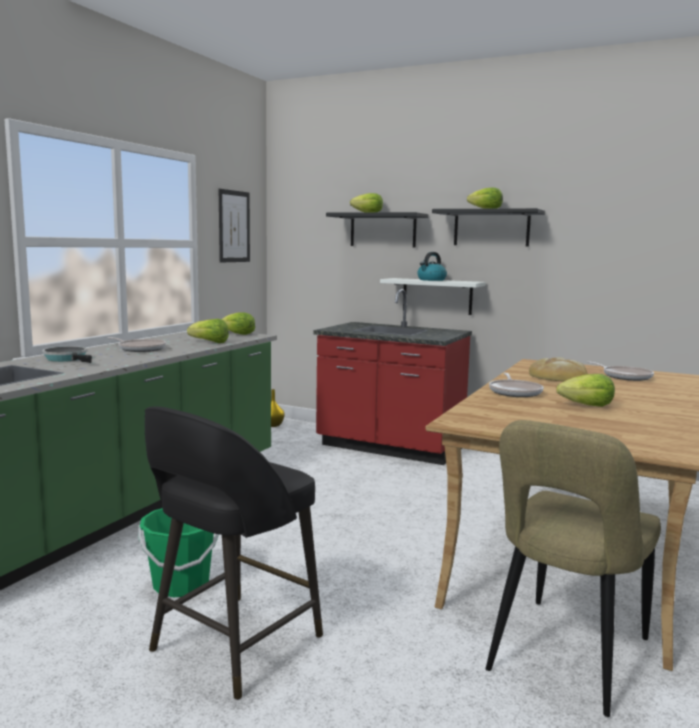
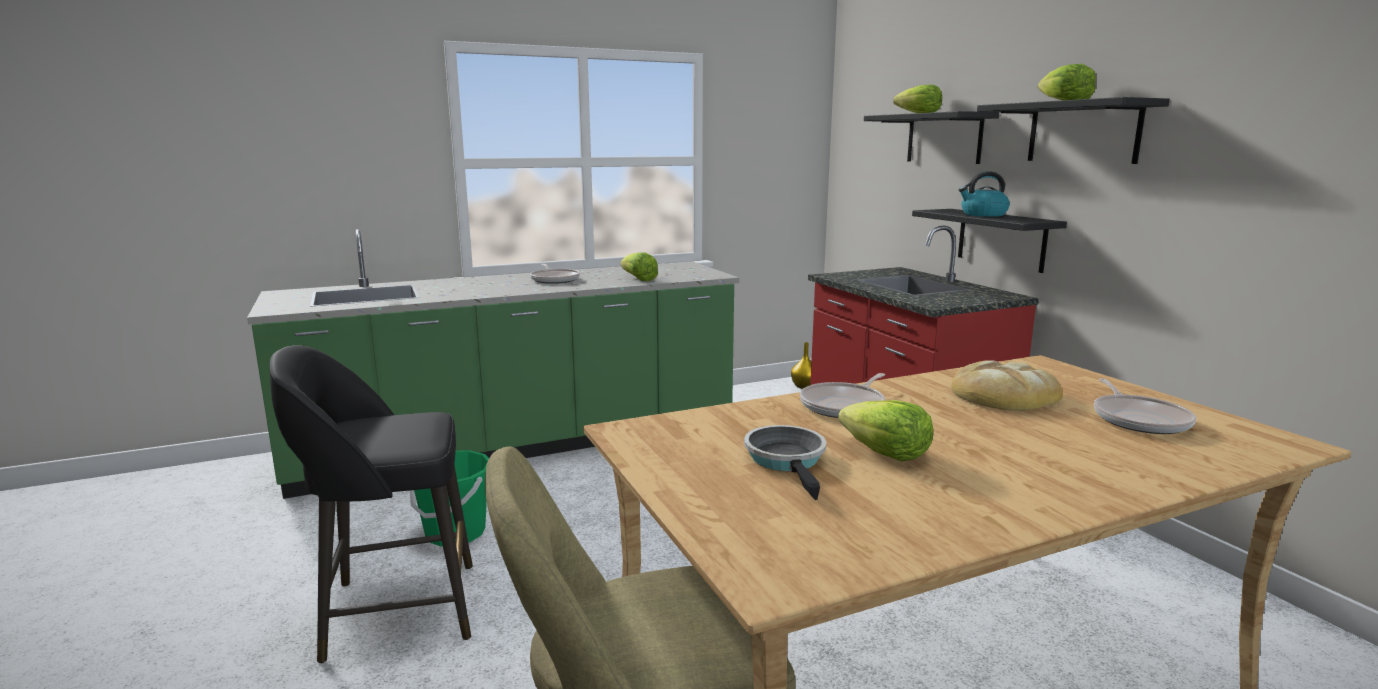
camera: 40 degrees right, 5 degrees up
(67, 359) = (466, 283): frying pan -> frying pan (787, 460)
(234, 226) = (768, 137): picture -> none
(238, 334) = (702, 271): lettuce -> none
(437, 296) = (1001, 239): white shelf -> black shelf

